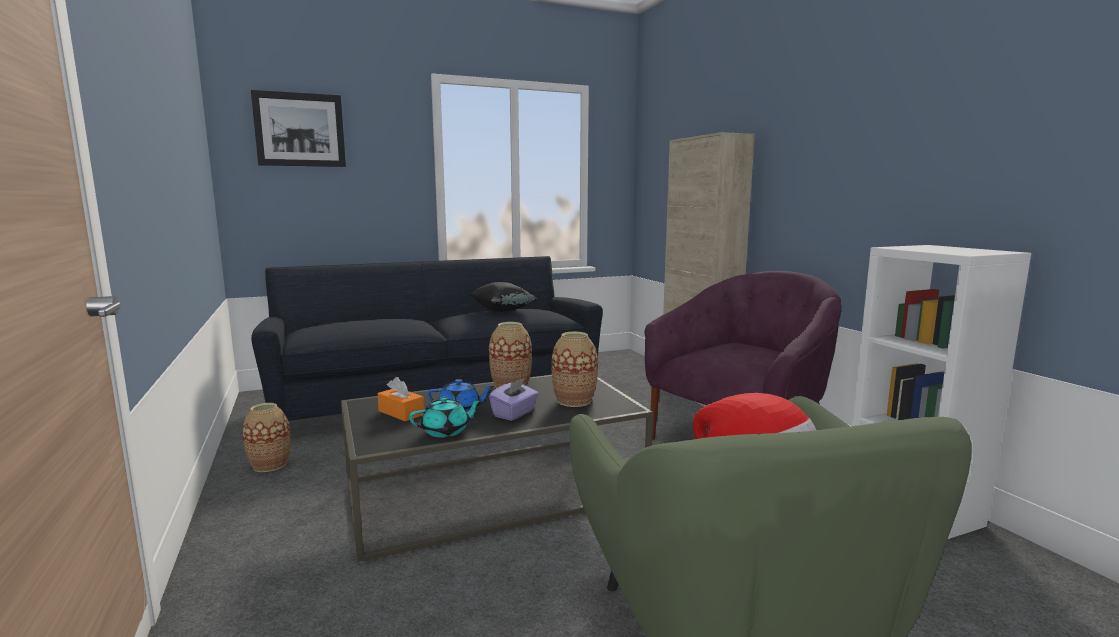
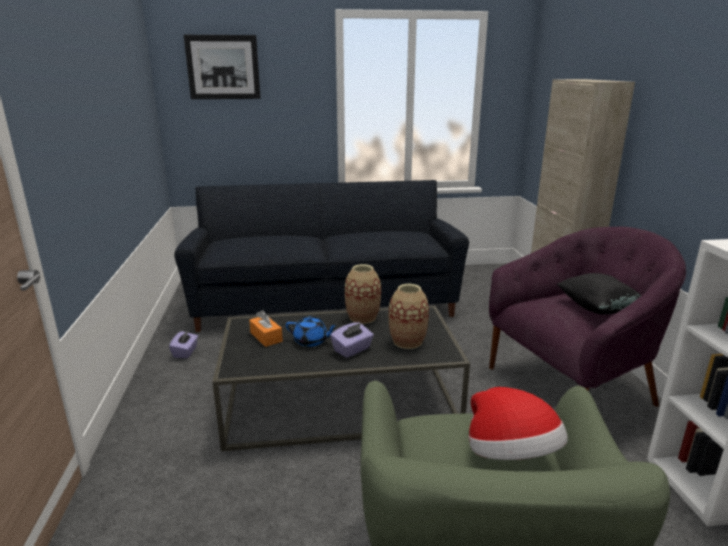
camera: 15 degrees right, 10 degrees up
(270, 465) = (185, 352): vase -> purple tissue box
(446, 431) = (291, 362): turquoise teapot -> none
(502, 310) = (381, 234): black pillow -> black pillow (598, 309)

